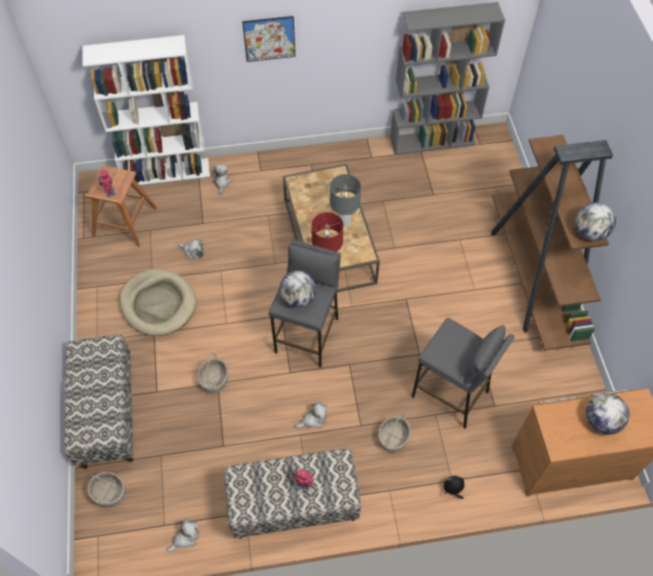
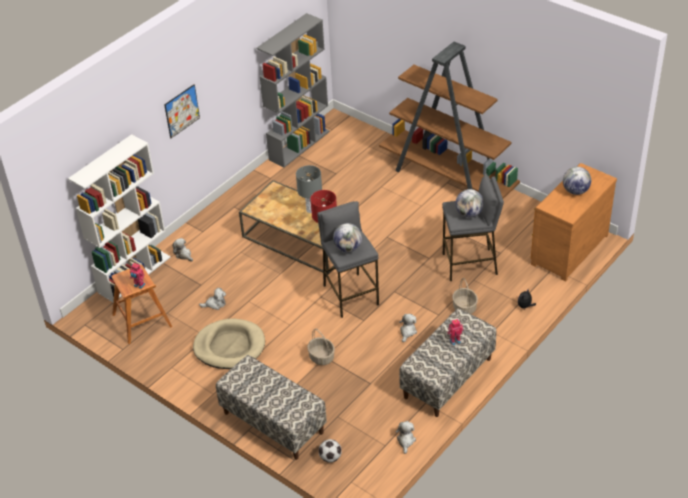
camera: 40 degrees left, 15 degrees down
(109, 493) = (330, 458): basket -> football
(589, 233) = (483, 100): globe -> globe (469, 214)

